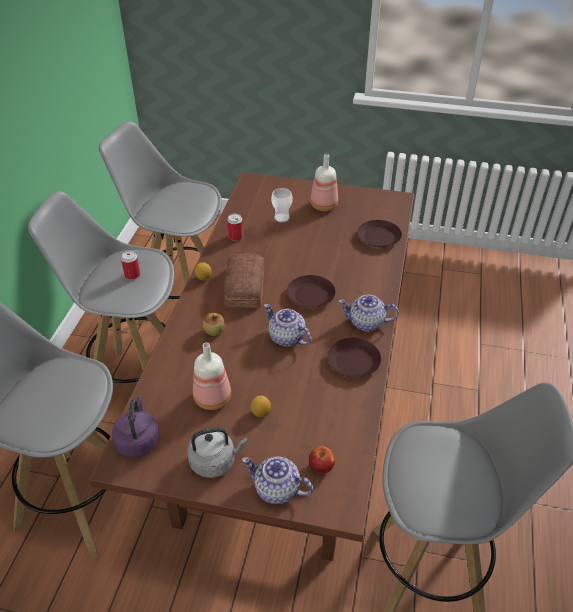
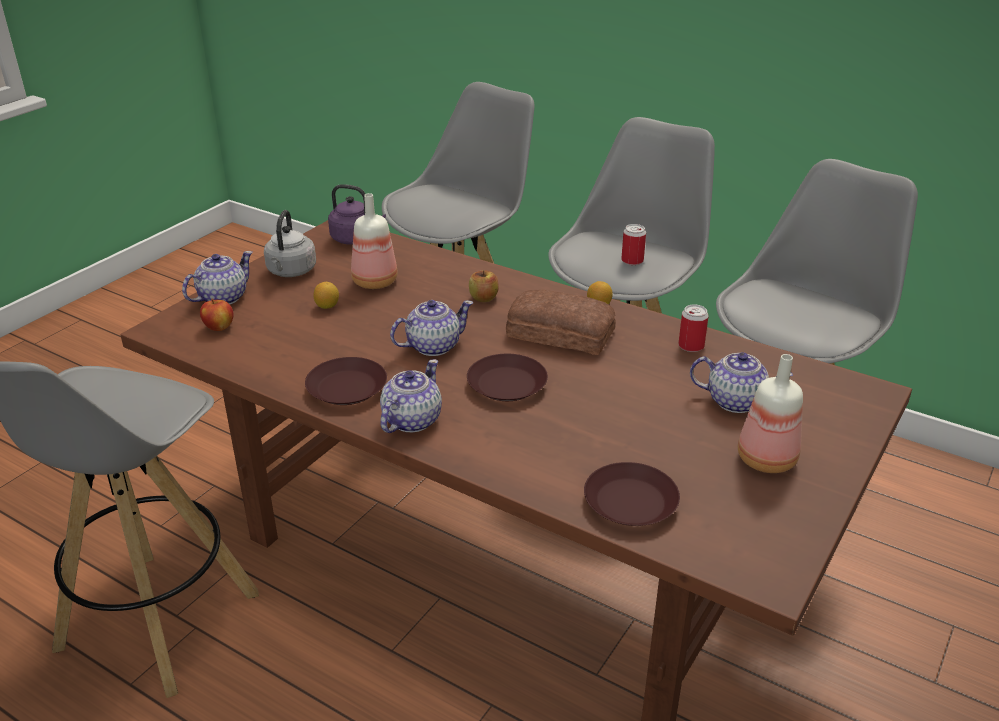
camera: 110 degrees right, 10 degrees down
(282, 218) = (735, 401): cup -> teapot

